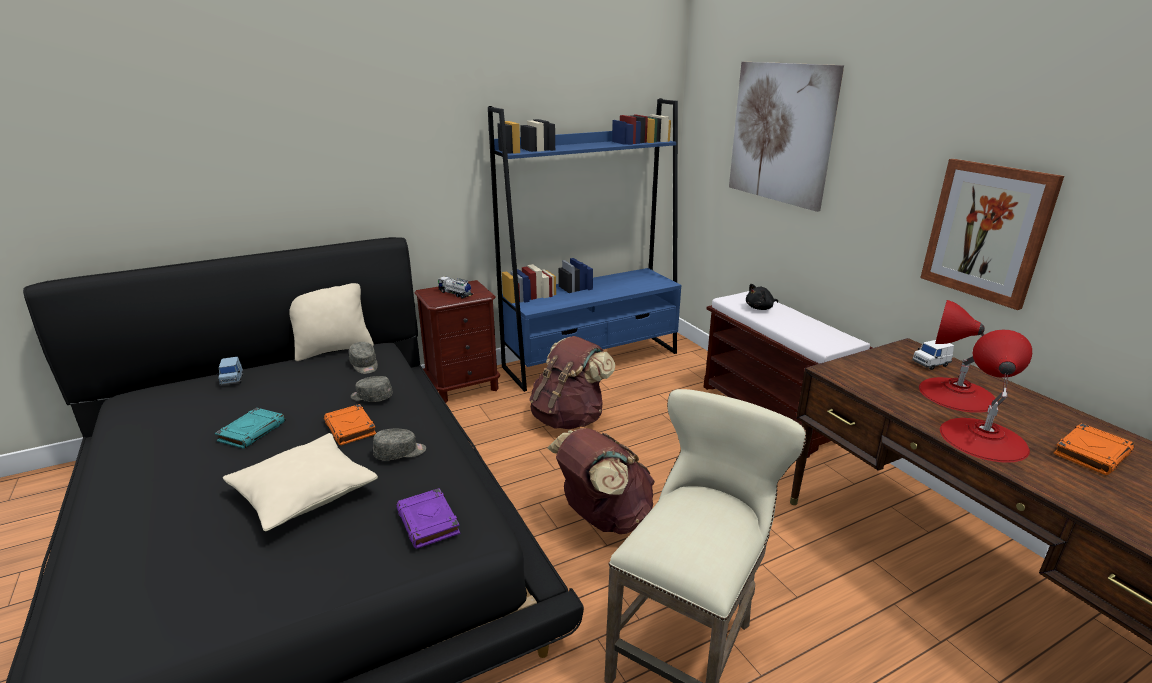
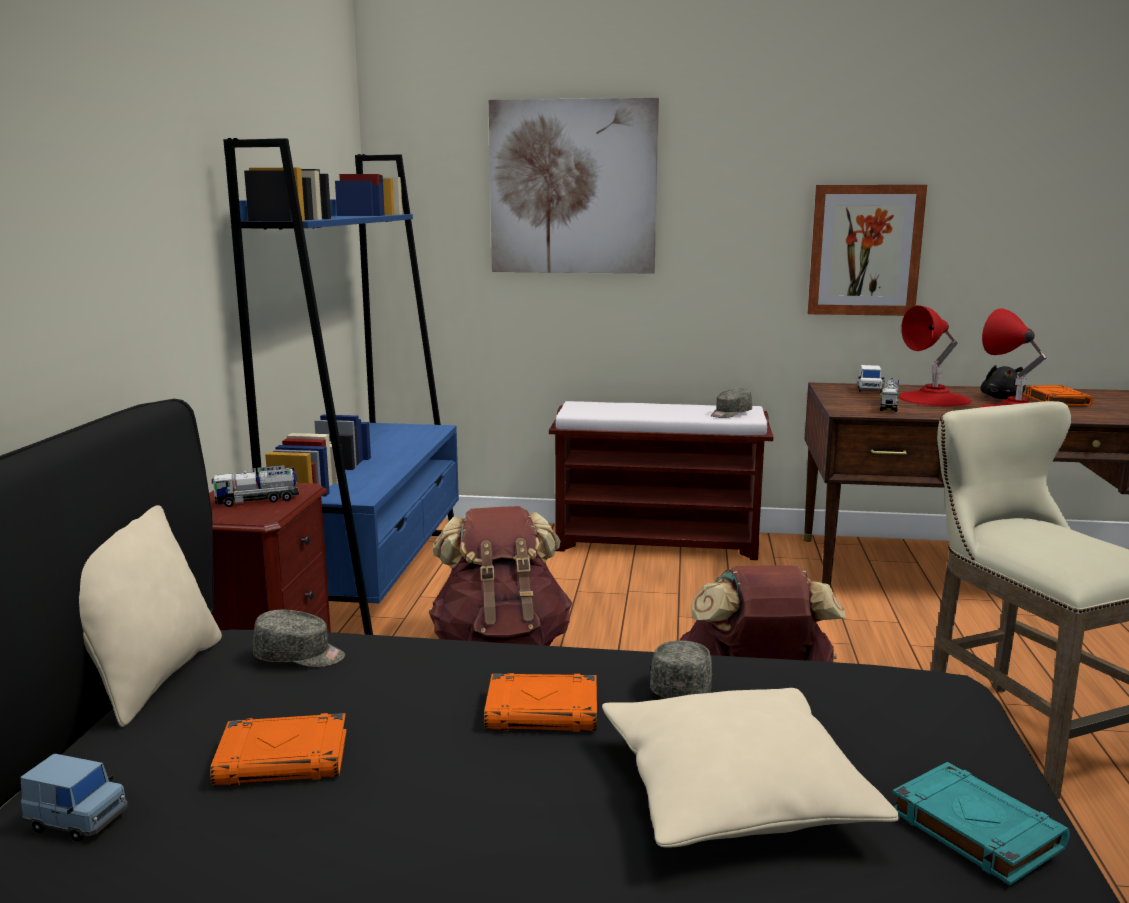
camera: 55 degrees left, 10 degrees down
(252, 431) = (409, 821): turquoise book -> turquoise book (973, 829)
(283, 394) = (284, 758): none -> orange book
(371, 397) = (447, 673): grey cap -> grey cap (730, 414)
(428, 522) = (903, 703): purple book -> none
(760, 308) = (619, 409): black plush toy -> black plush toy (1001, 398)
(883, 382) = (889, 406): none -> toy truck

